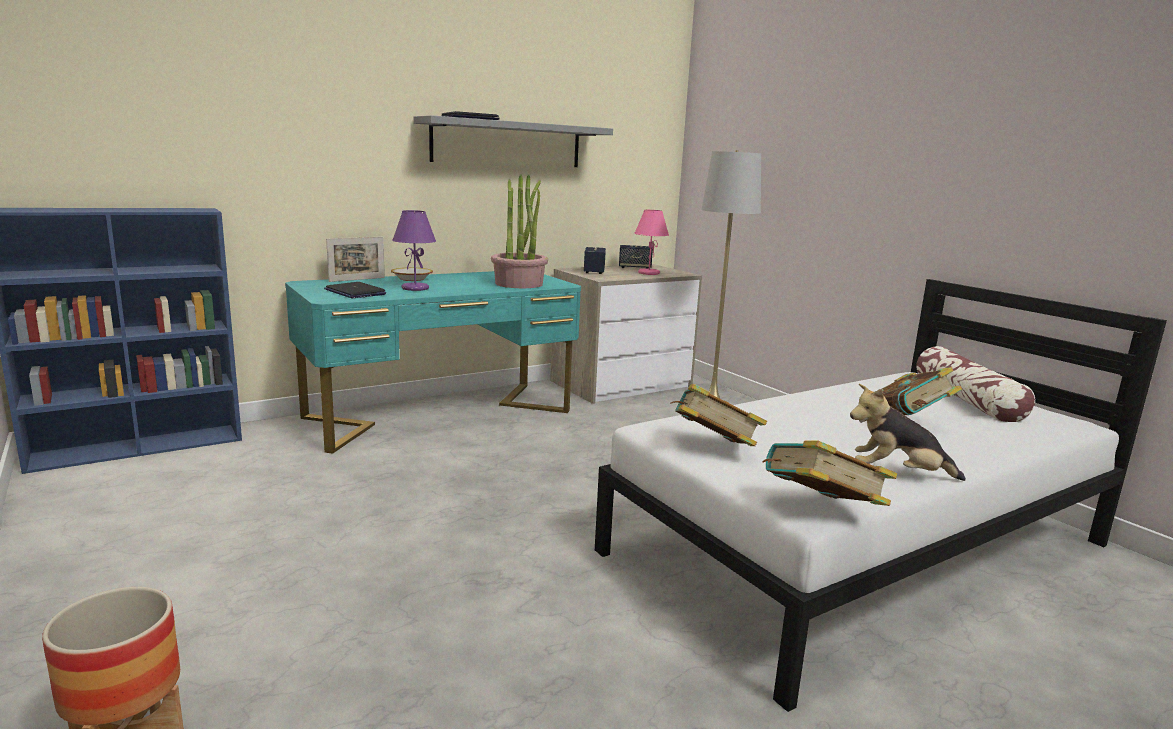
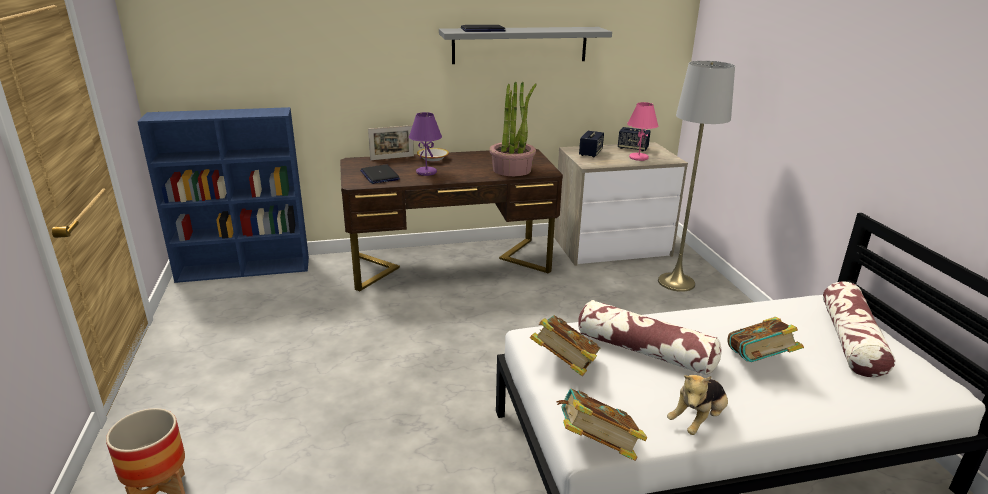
camera: 20 degrees right, 10 degrees up
(440, 415) = (450, 263): turquoise desk -> brown desk
(785, 428) = (644, 351): none -> pillow
(897, 474) = (697, 420): plush toy -> plush toy turned 75 degrees counterclockwise

